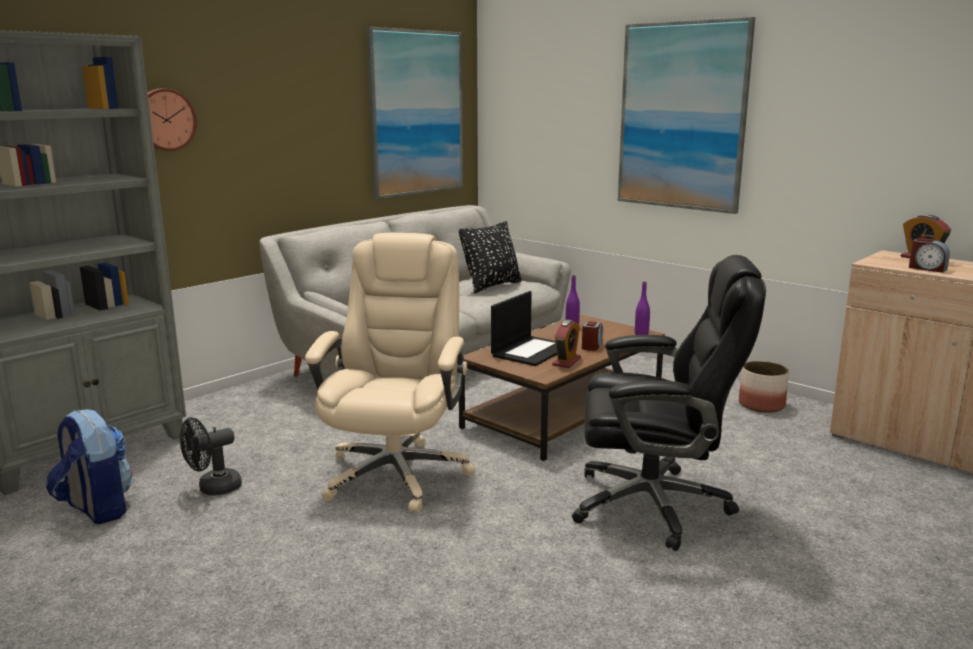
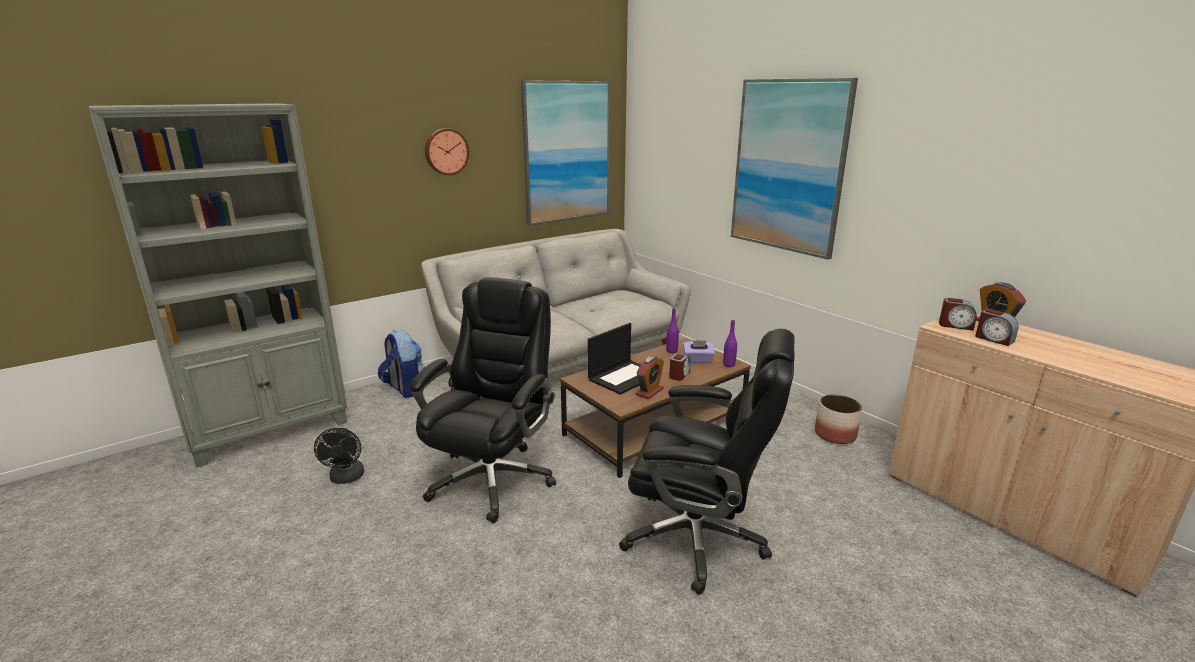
camera: 10 degrees right, 5 degrees up
(96, 509) = (253, 489): backpack -> backpack (404, 389)
(164, 119) = (338, 166): wall clock -> wall clock (446, 151)
(213, 489) = (346, 478): black fan -> black fan turned 75 degrees counterclockwise
(396, 473) = (493, 478): beige office chair -> black office chair
(491, 286) = (619, 303): black pillow -> none
(605, 332) = (698, 360): none -> purple tissue box
(885, 261) = (955, 325): none -> alarm clock

